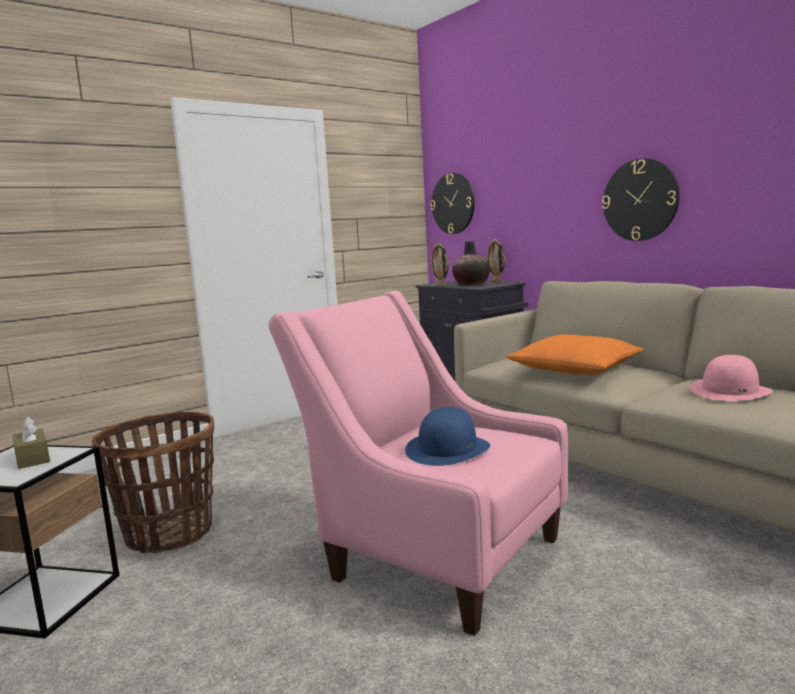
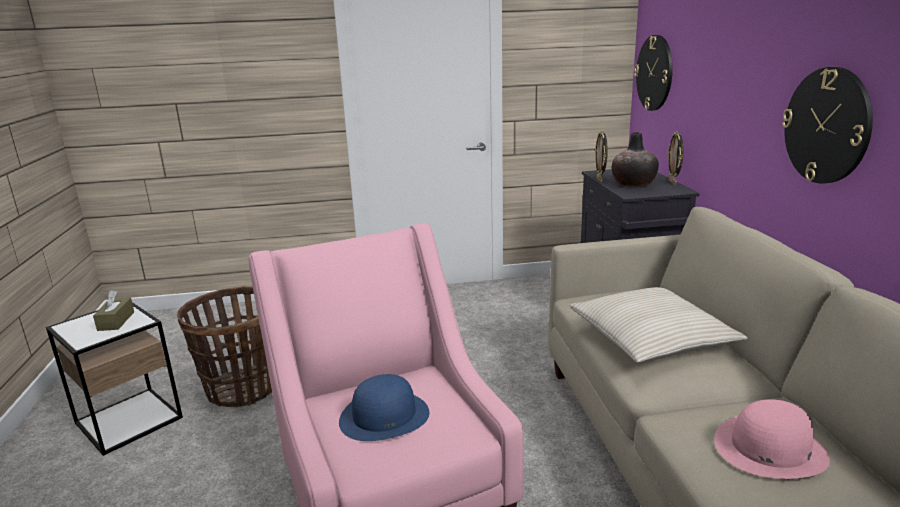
camera: 30 degrees right, 10 degrees up
(575, 369) = (650, 338): orange pillow -> beige pillow

